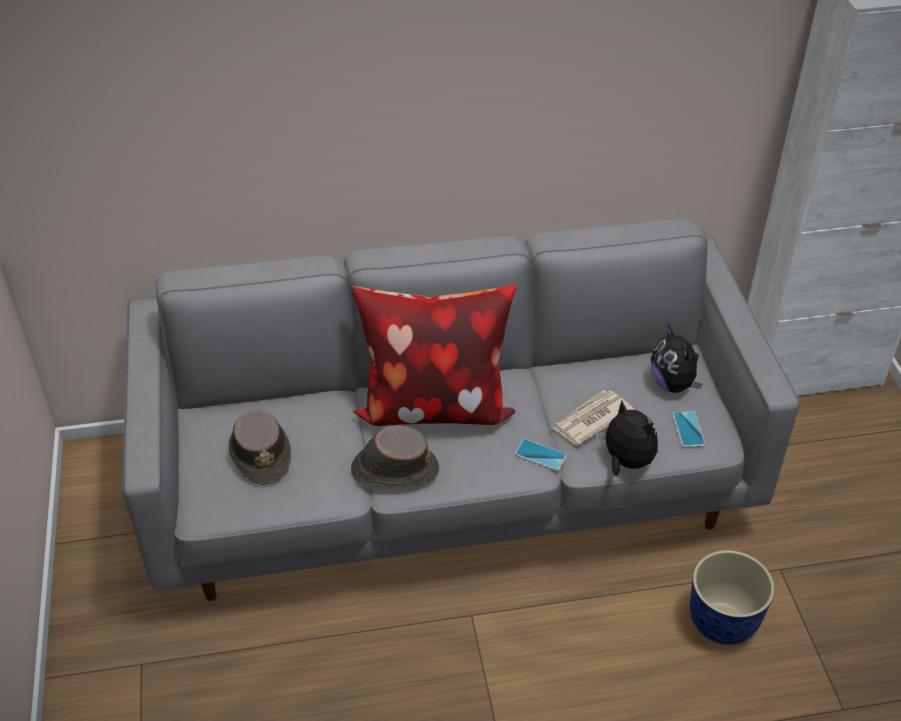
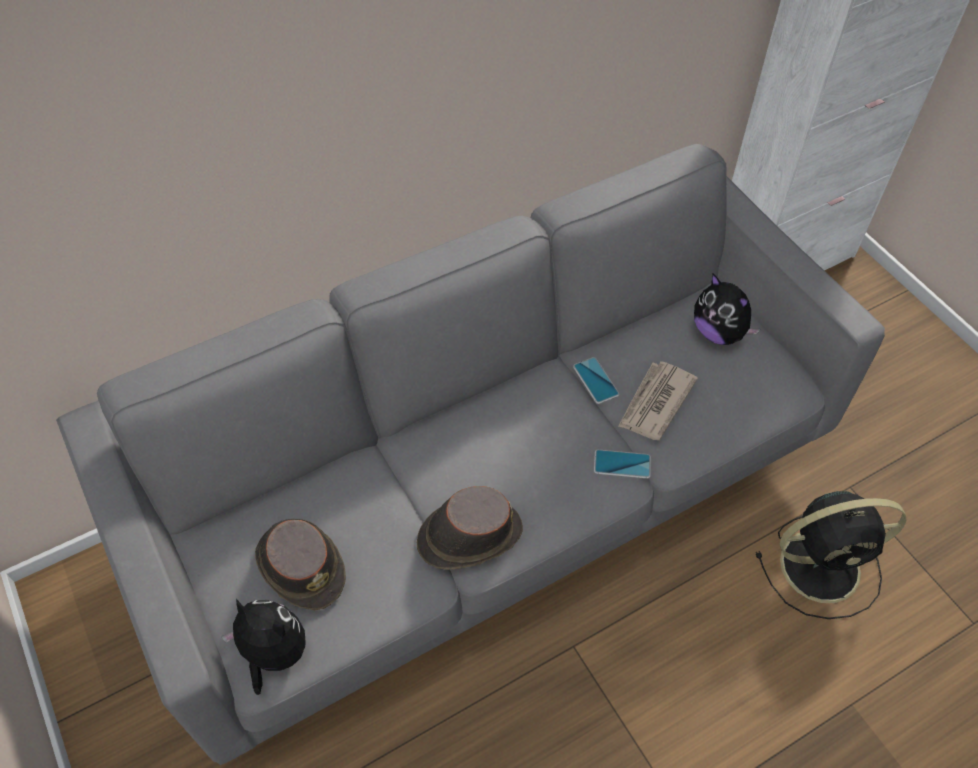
camera: 20 degrees left, 10 degrees up
(433, 405) = (476, 436): pillow -> none
(625, 462) = (714, 443): plush toy -> plush toy (273, 654)
(688, 429) = (760, 384): phone -> phone (595, 381)
(723, 622) = (823, 565): planter -> black fan

